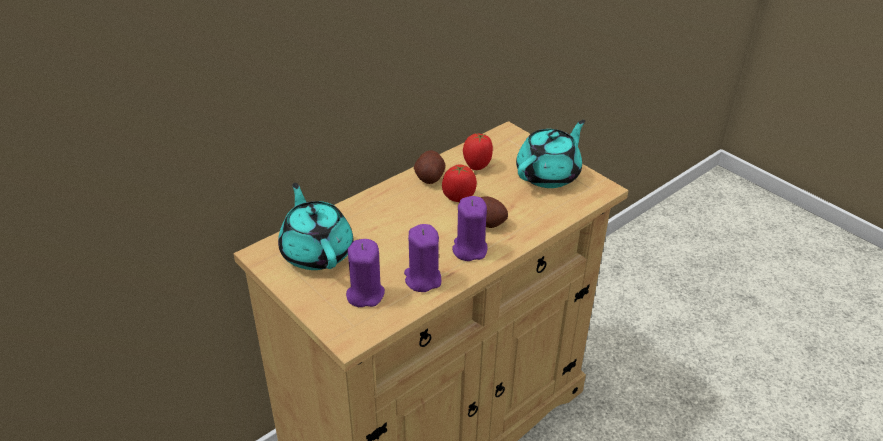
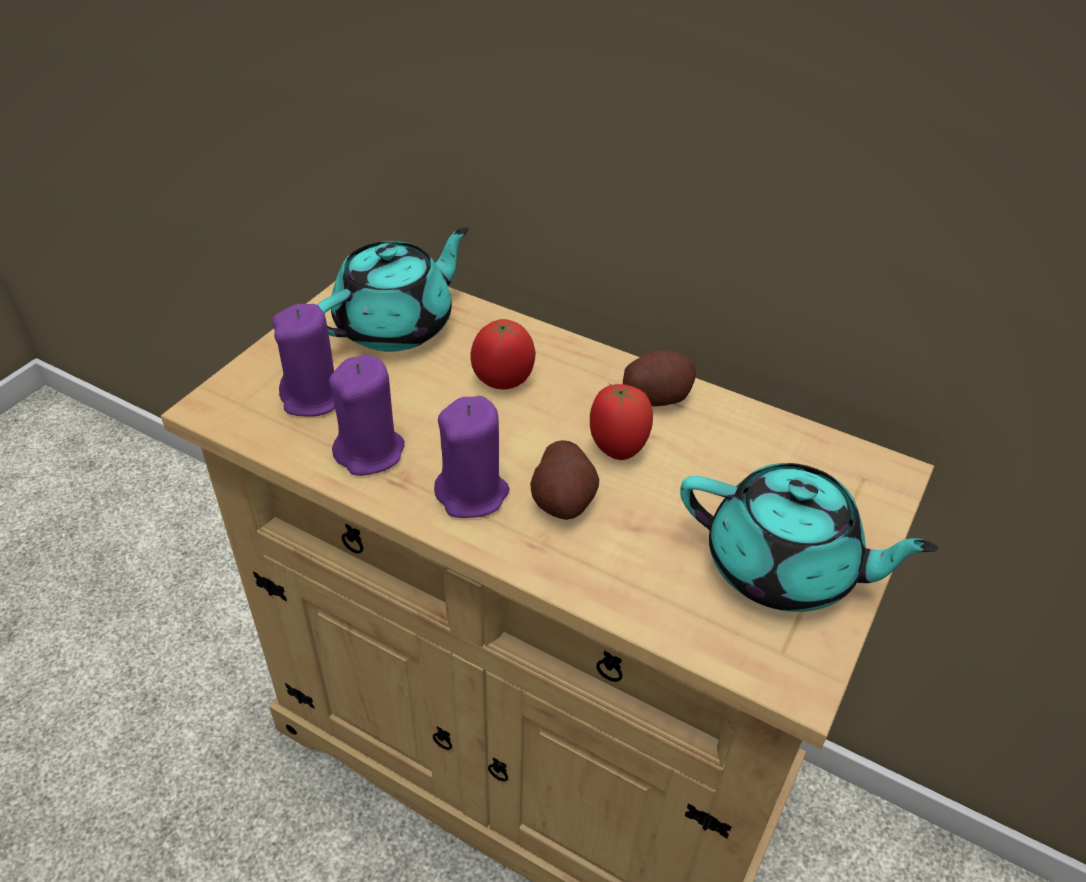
camera: 70 degrees right, 5 degrees up
(477, 165) = (737, 451): tomato -> tomato (502, 380)

